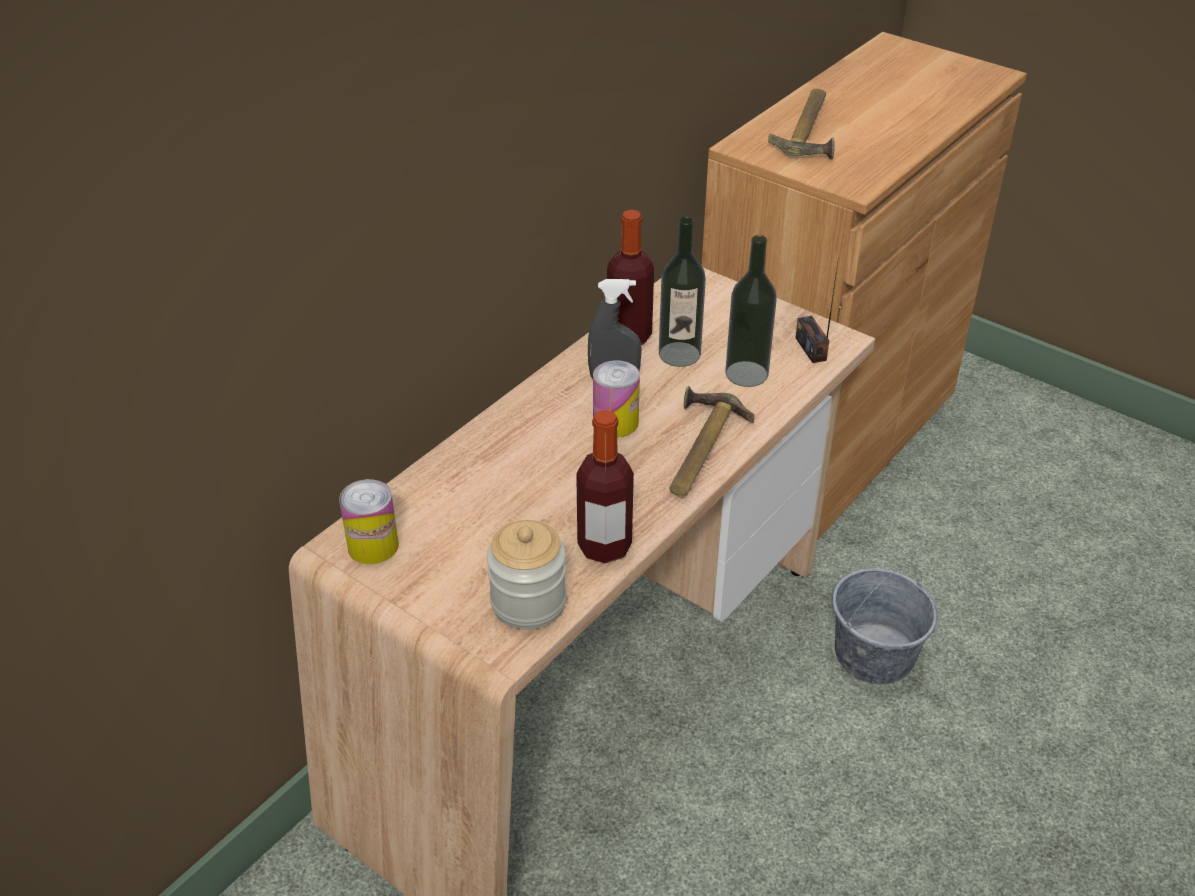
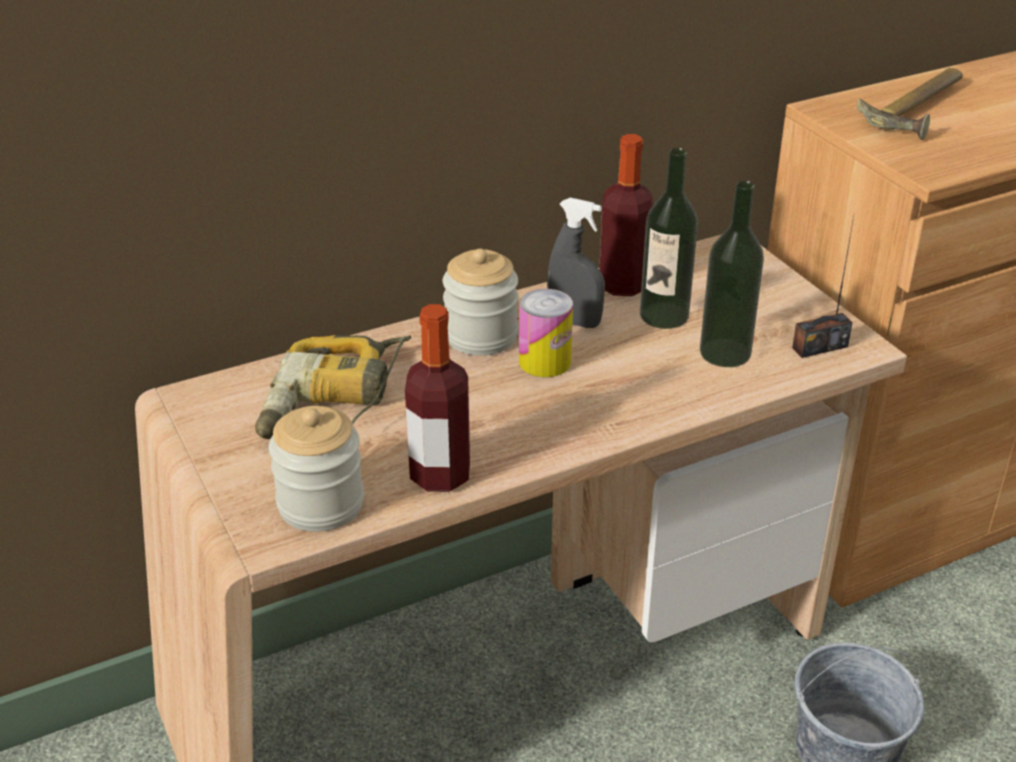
camera: 25 degrees right, 5 degrees down
(373, 546) = (217, 406): can -> none
(471, 509) = (334, 401): none -> power drill
(548, 414) = (481, 336): none -> jar
(697, 448) = (613, 410): hammer -> none
(811, 349) = (819, 347): radio -> radio turned 120 degrees counterclockwise

